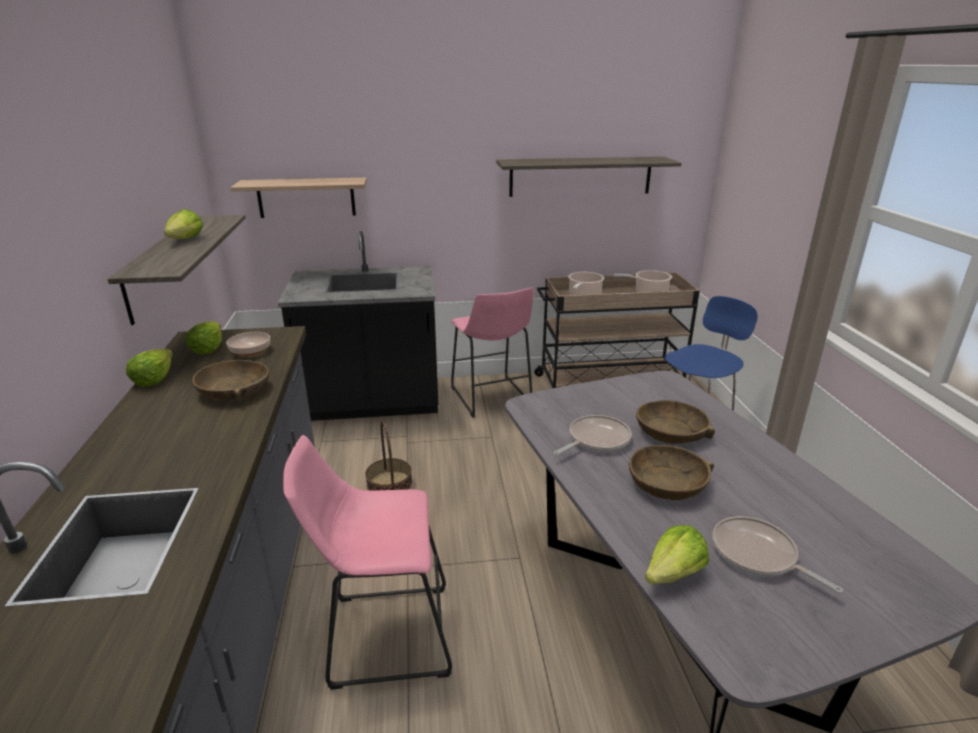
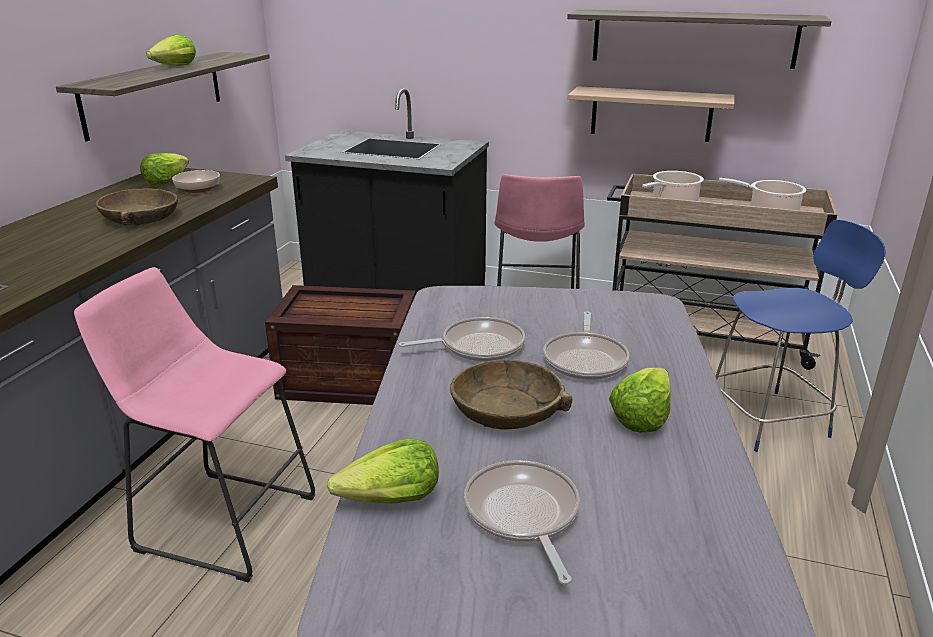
camera: 25 degrees right, 0 degrees up
(154, 379) = (91, 198): lettuce -> lettuce (641, 417)
(306, 197) = (356, 45): shelf -> shelf (651, 114)
(389, 484) = (347, 380): basket -> crate
(671, 432) = (585, 359): brown bowl -> frying pan

